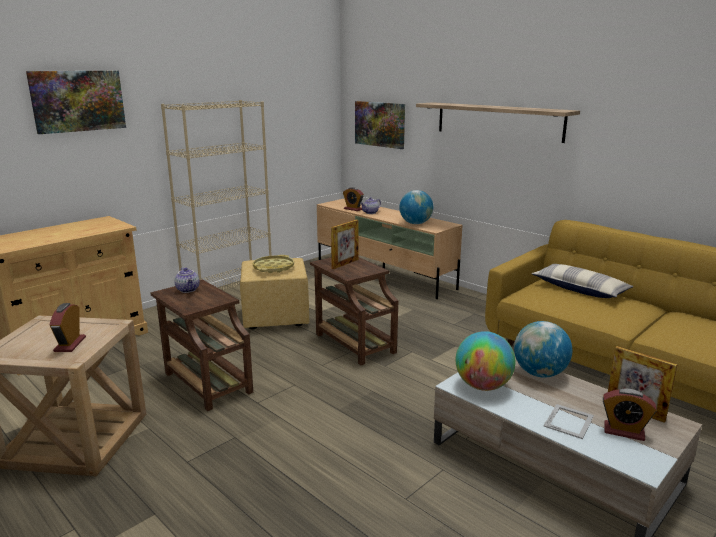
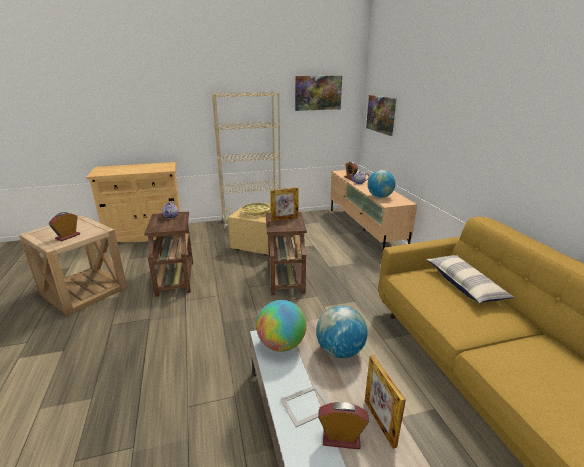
camera: 30 degrees right, 5 degrees up
(78, 101) = (157, 88): picture -> picture (318, 93)
(498, 121) = (452, 117): shelf -> none
(624, 431) = (341, 438): alarm clock -> alarm clock turned 135 degrees clockwise

